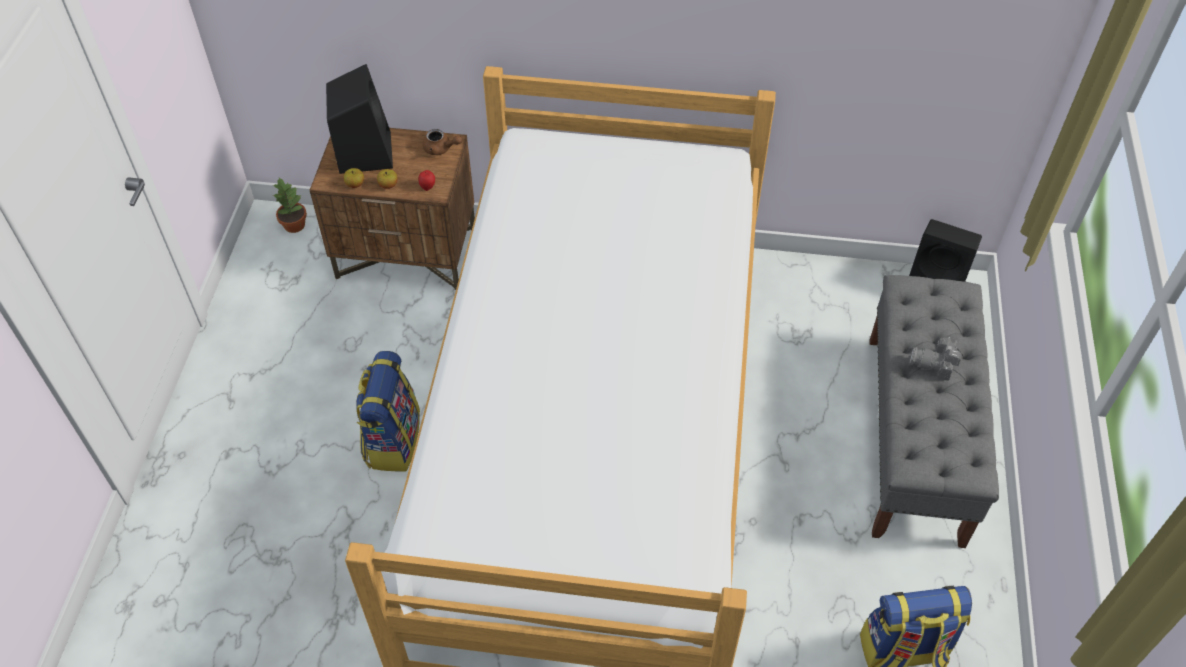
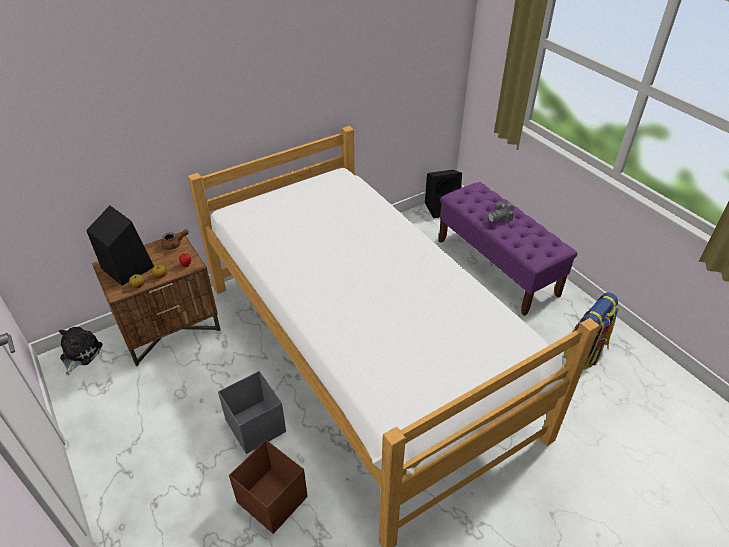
camera: 40 degrees left, 10 degrees down
(294, 225) = (79, 354): potted plant -> plush toy
(333, 538) = (272, 501): none -> brown storage box
(392, 440) = (255, 425): backpack -> grey storage box
(914, 438) = (497, 267): grey bench -> purple bench

